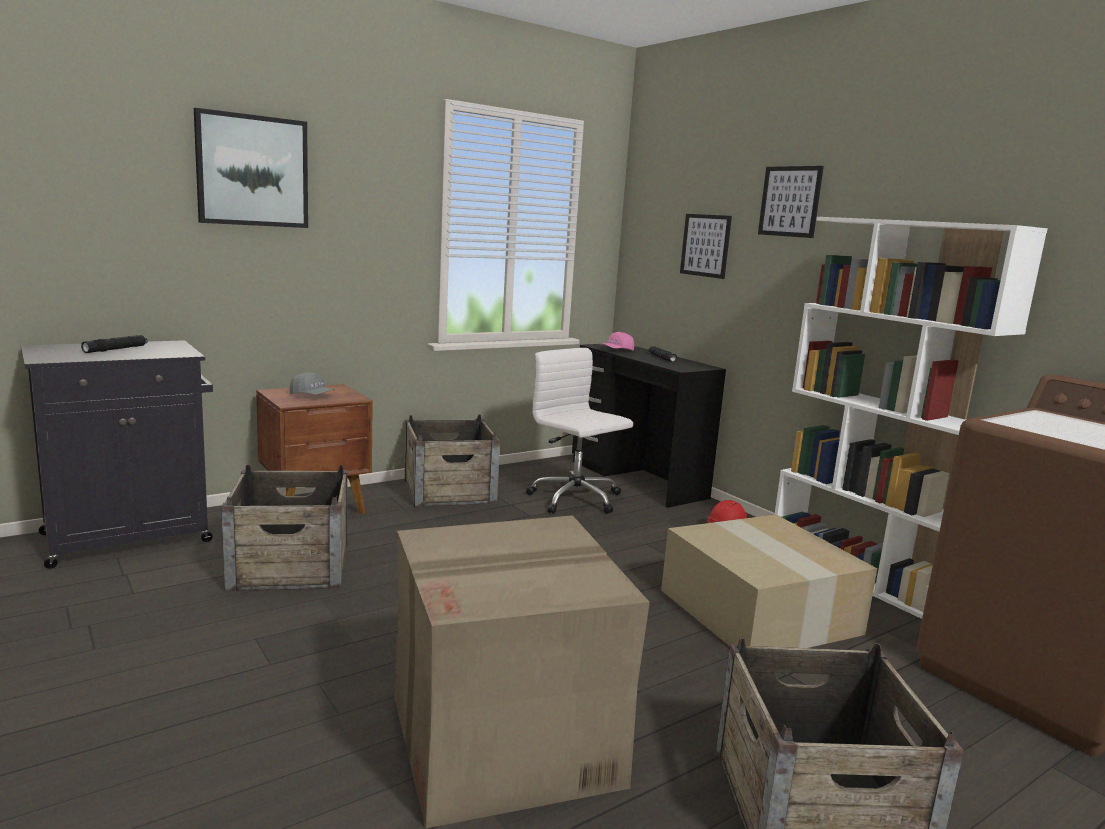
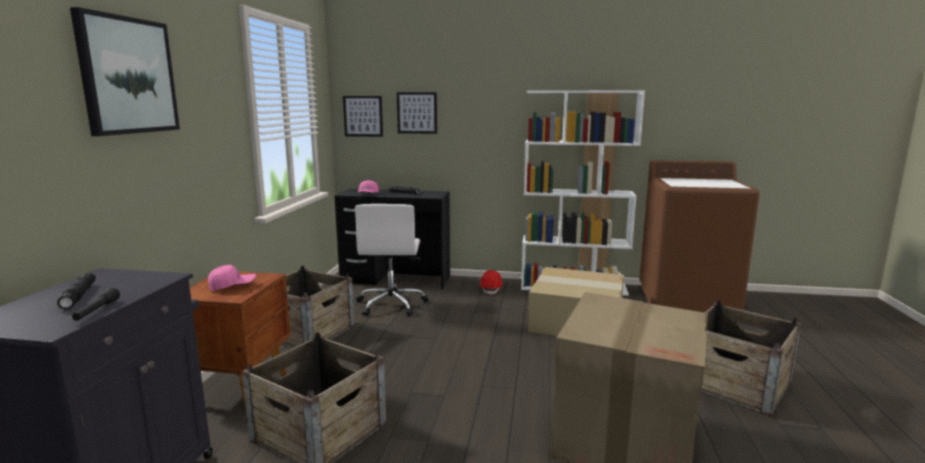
camera: 45 degrees left, 0 degrees up
(89, 358) = (96, 311): none -> black flashlight
(312, 396) = (232, 286): grey cap -> pink cap
(576, 499) = (392, 304): white office chair -> white office chair turned 90 degrees counterclockwise
(790, 201) = (481, 81): picture -> picture (363, 116)

